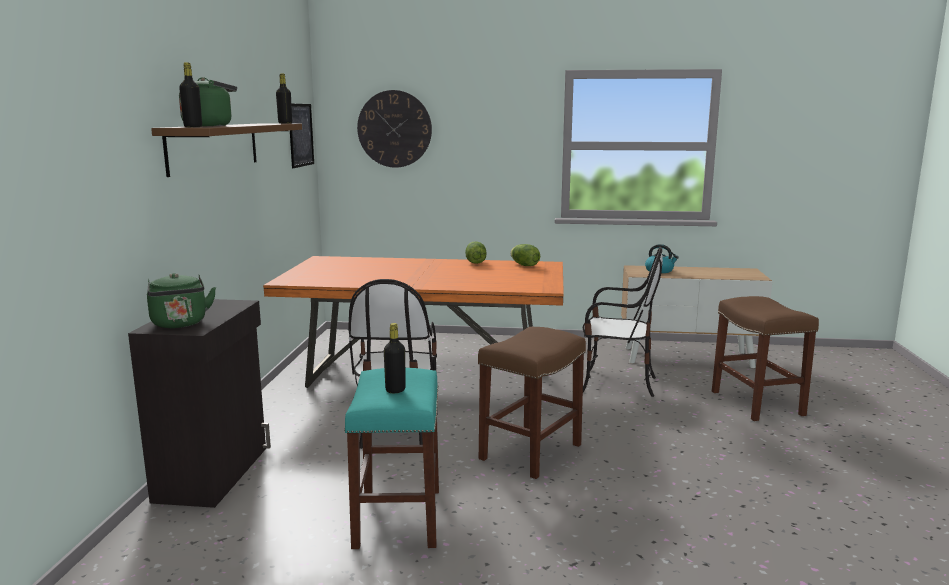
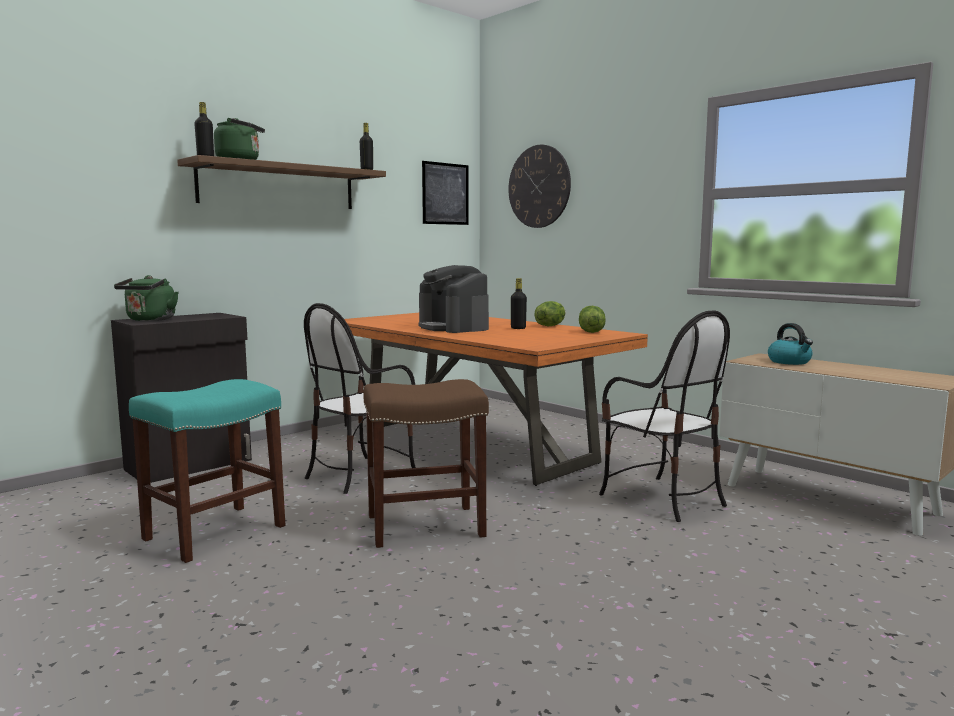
camera: 40 degrees right, 5 degrees down
(395, 390) = (197, 391): black bottle -> black bottle (518, 328)
(415, 277) = (453, 327): none -> coffee machine
(758, 403) = (823, 573): brown stool -> none

